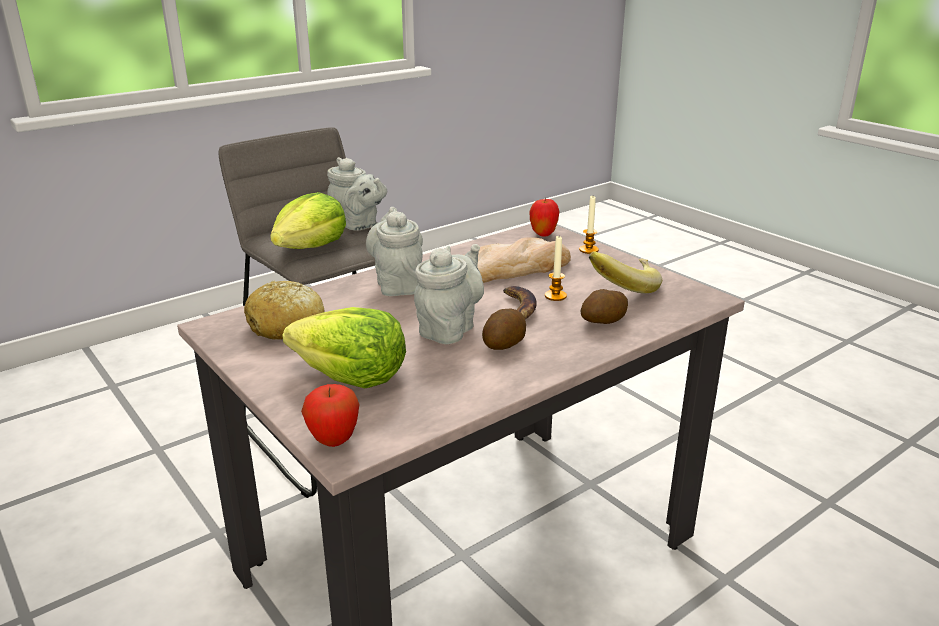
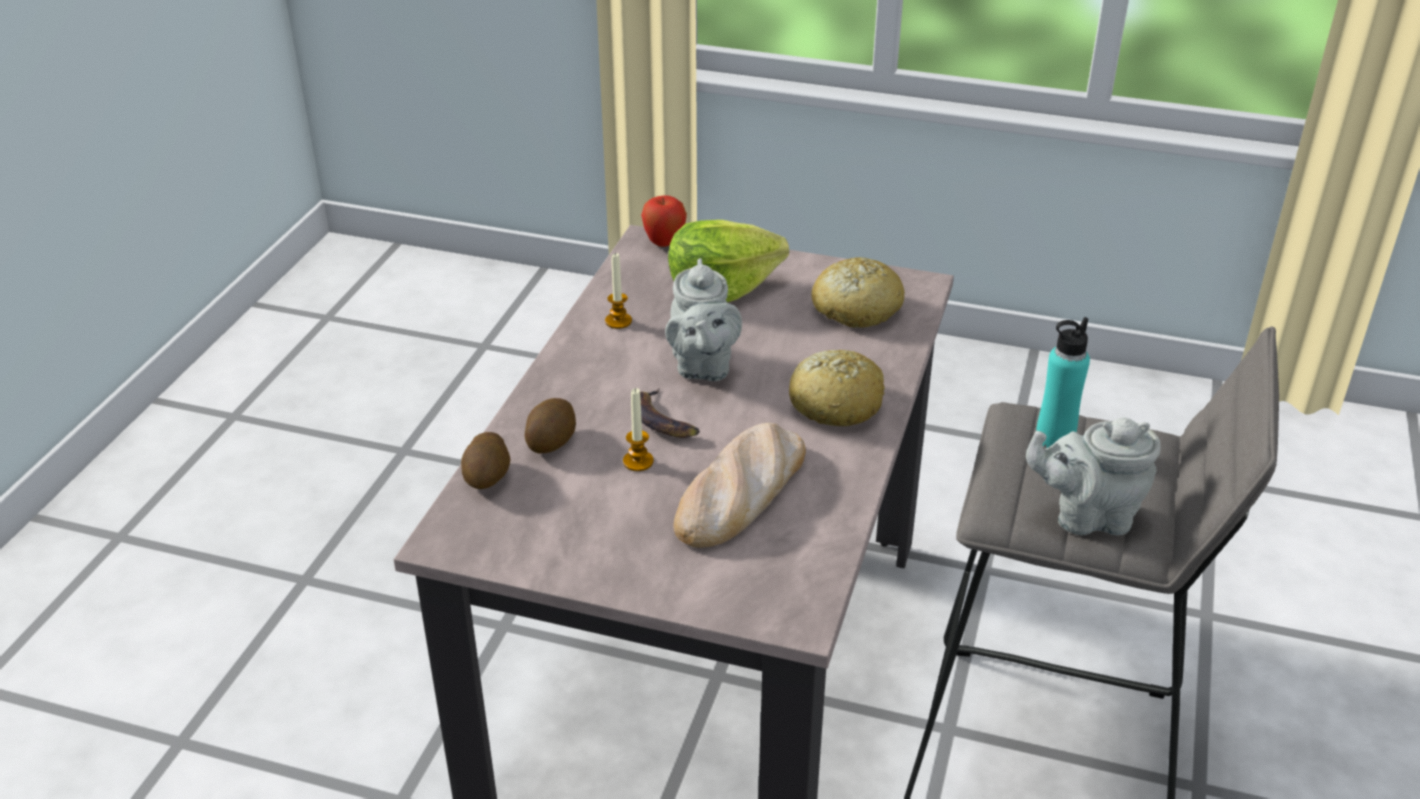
camera: 145 degrees right, 10 degrees up
(311, 247) = (1054, 438): lettuce -> turquoise bottle
(398, 284) = (836, 404): grey teapot -> bread
(504, 343) = (630, 370): potato -> potato (488, 478)
(543, 234) = (780, 601): apple -> none
(588, 250) = (676, 587): candle -> candle (618, 321)
(623, 288) = (565, 513): banana -> none

